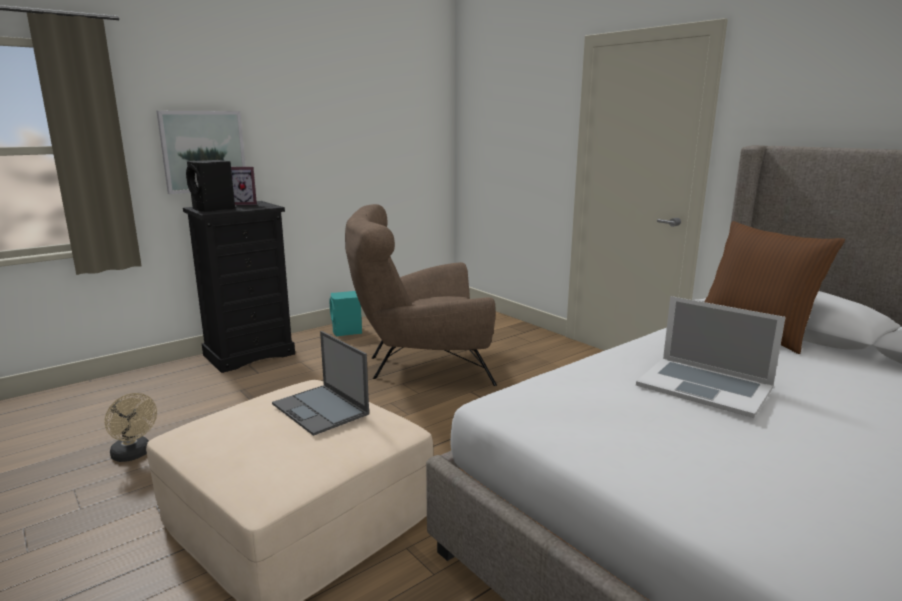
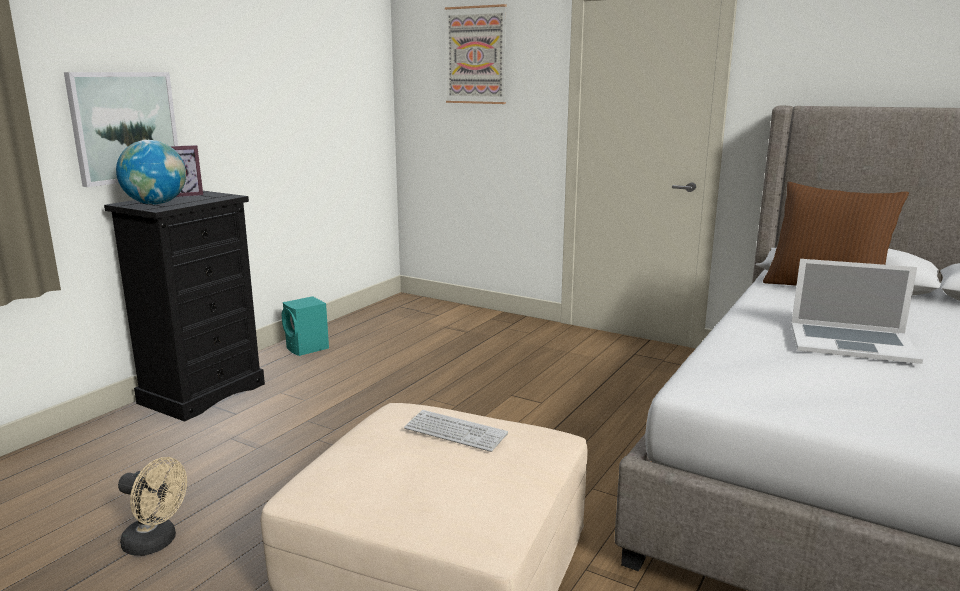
camera: 20 degrees left, 0 degrees up
(214, 209) = (156, 204): black speaker -> globe
(321, 409) = (455, 432): laptop -> keyboard
(419, 365) = (430, 375): brown armchair -> none
(511, 98) = (476, 55): none -> picture

